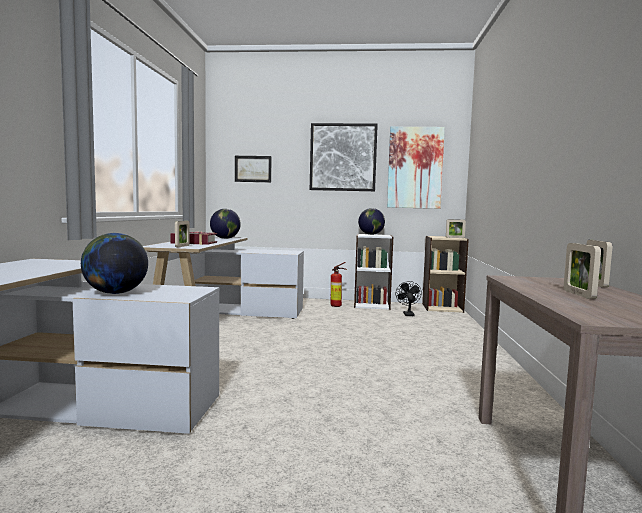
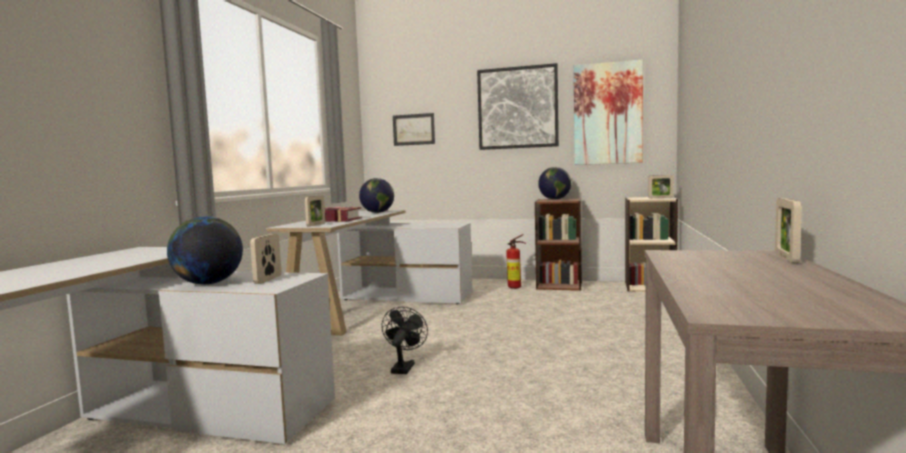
camera: 10 degrees right, 0 degrees up
(371, 304) = (559, 285): white bookcase -> brown bookcase
(407, 314) = (601, 296): black fan -> black fan (404, 367)
(578, 294) = (742, 275): picture frame -> picture frame (268, 279)

